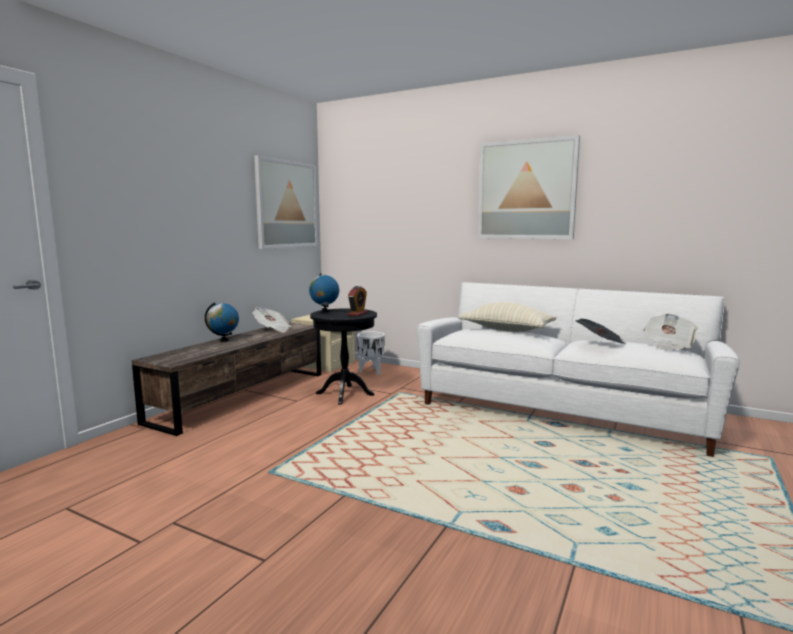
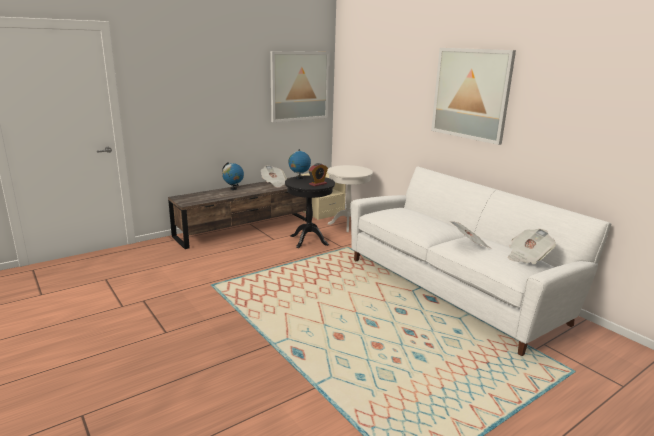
camera: 25 degrees right, 10 degrees up
(371, 371) = (347, 225): white planter -> white side table
(507, 330) = (421, 216): beige pillow -> none

